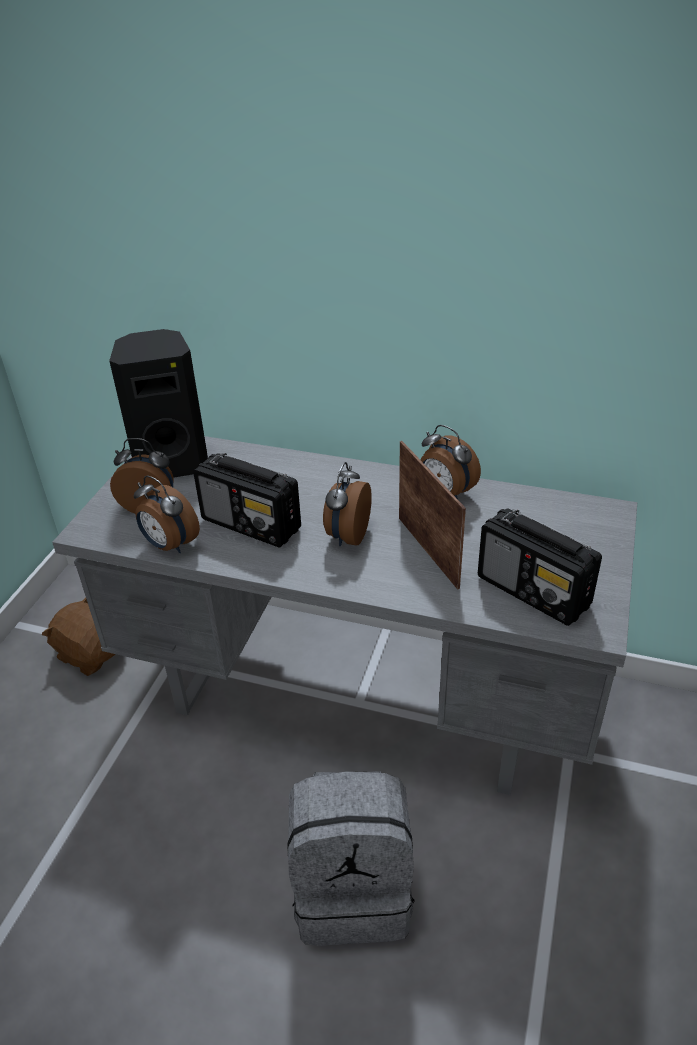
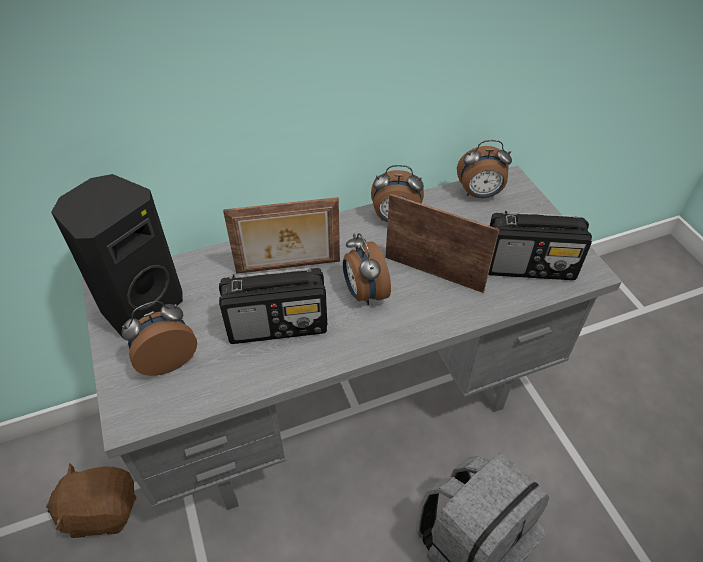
camera: 40 degrees left, 10 degrees up
(169, 545) = (227, 386): alarm clock -> alarm clock (480, 194)
(307, 488) = (288, 268): none -> picture frame

